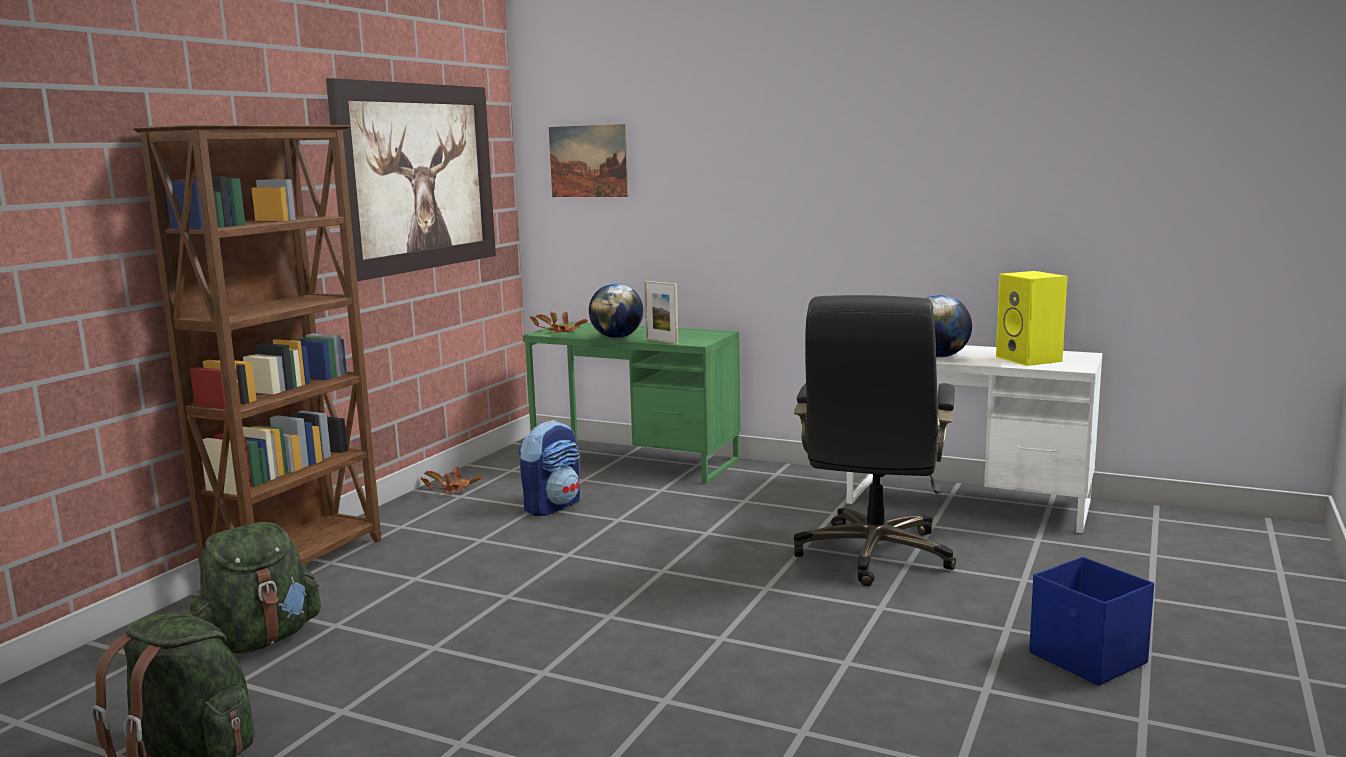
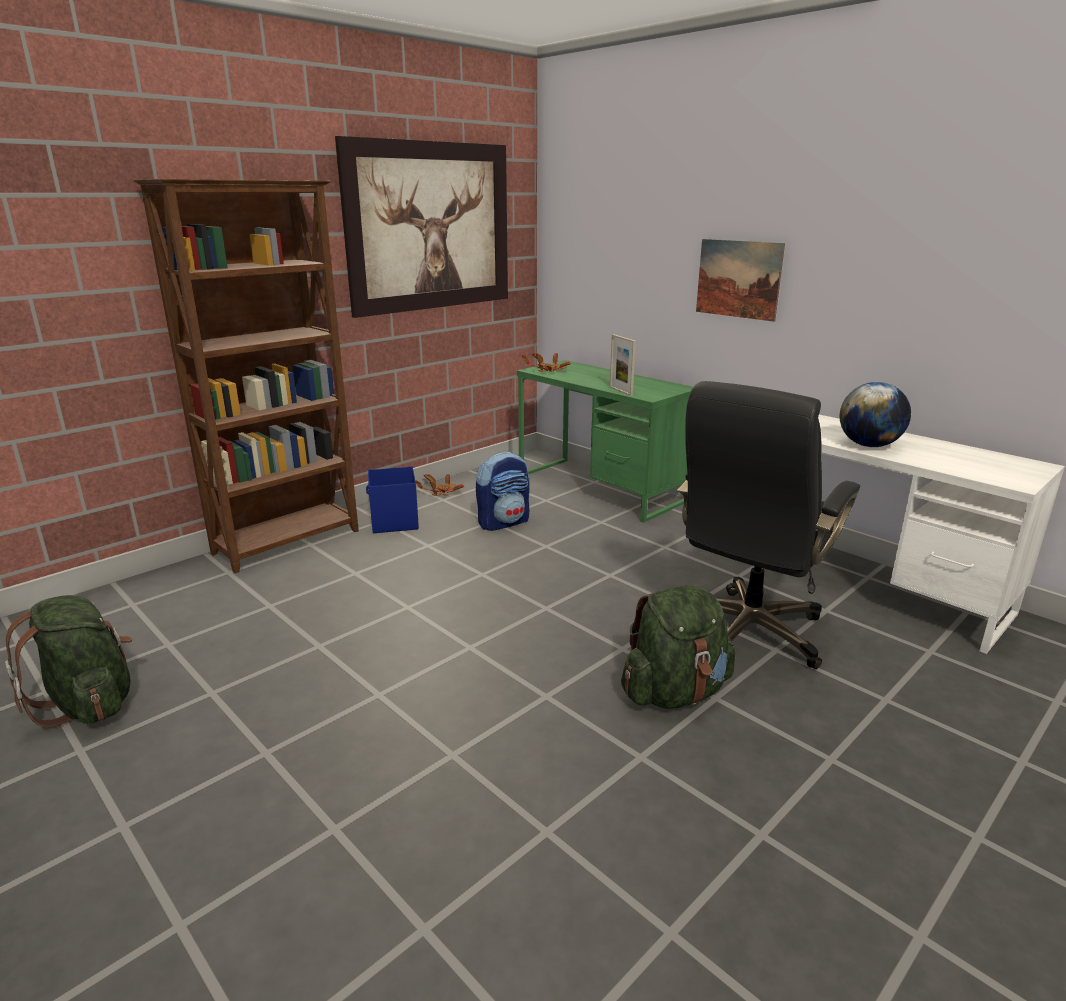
camera: 20 degrees right, 10 degrees up
(259, 641) = (210, 608): green backpack -> green backpack (675, 692)
(588, 161) = (592, 217): picture -> picture (738, 279)
(617, 337) = (588, 382): globe -> none
(1030, 359) = (970, 463): yellow speaker -> none
(1088, 659) = (901, 826): blue storage box -> blue storage box (394, 522)

